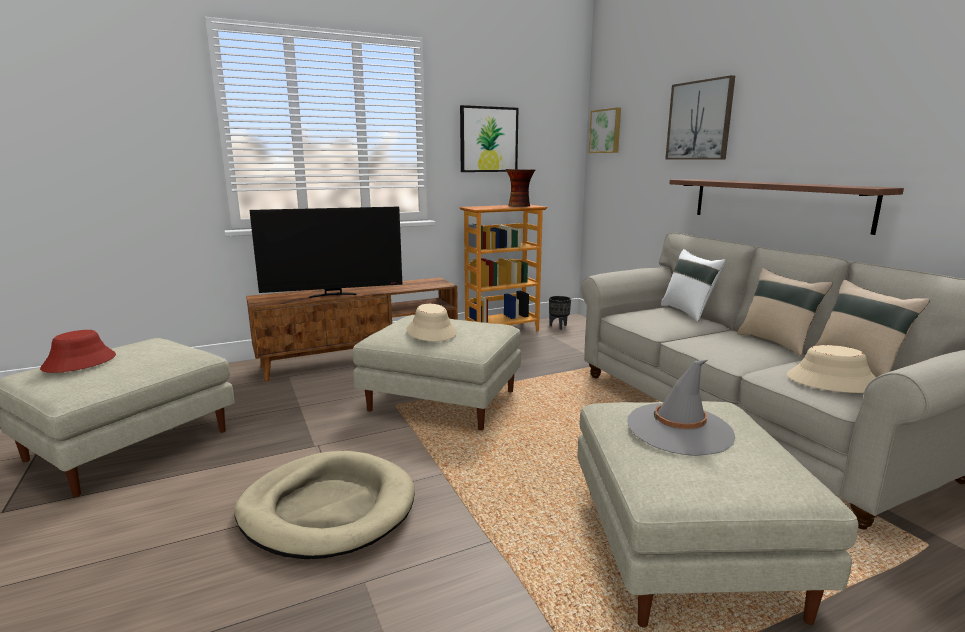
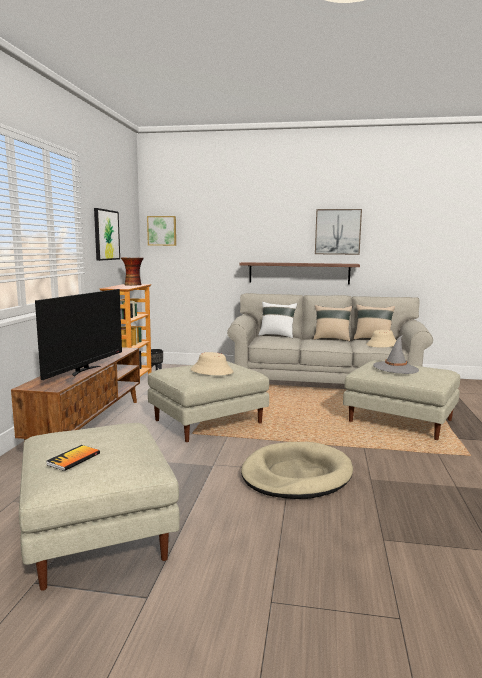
camera: 55 degrees left, 5 degrees down
(79, 362) = (73, 459): red hat -> book
(699, 120) = (244, 229): picture -> picture (337, 232)

